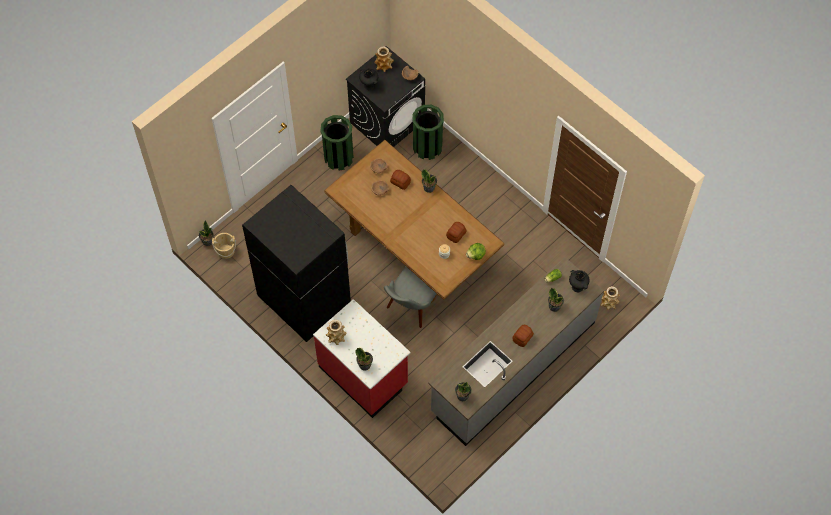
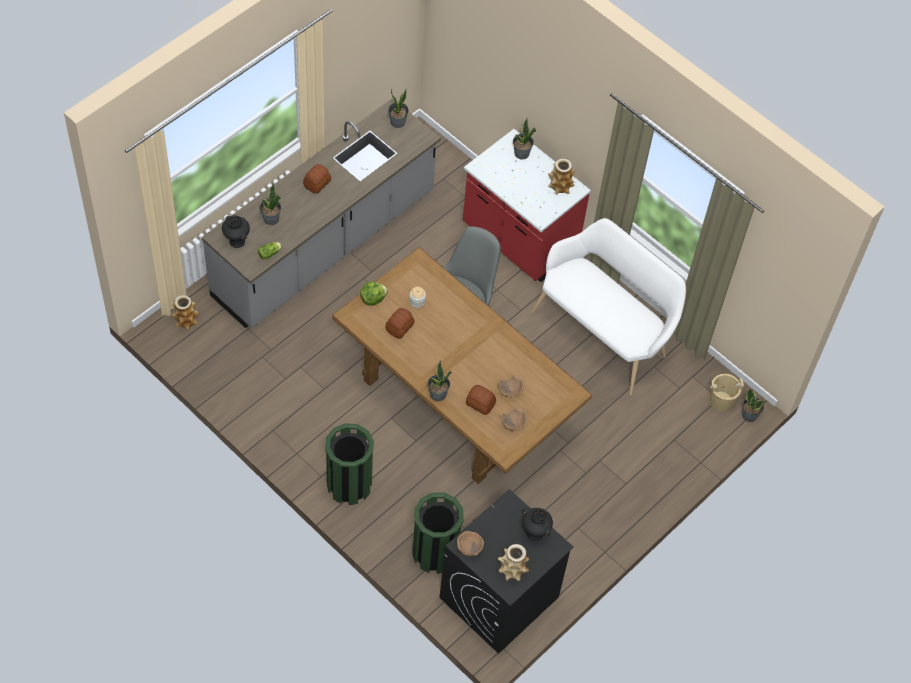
camera: 175 degrees right, 5 degrees down
(304, 301) = (604, 332): black fridge -> white bench
(338, 157) = (572, 538): green trash can -> green trash can (349, 485)

